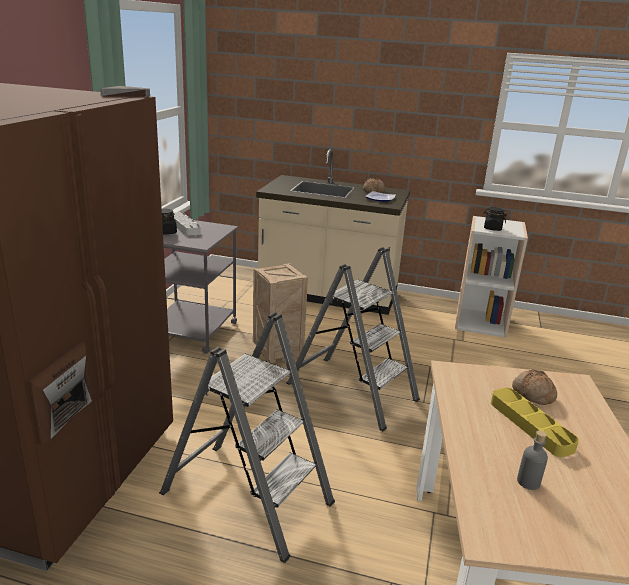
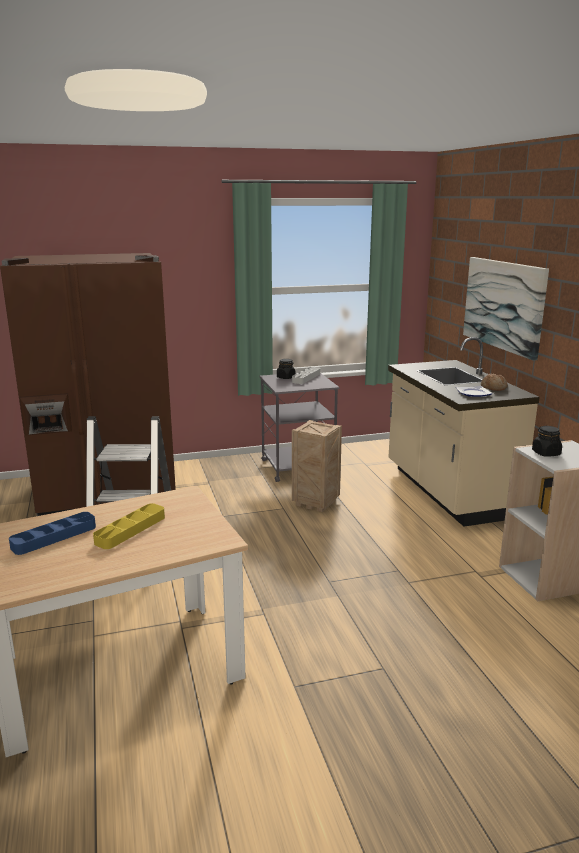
camera: 60 degrees right, 5 degrees down
(345, 116) = (503, 305): none -> picture
(351, 390) = (302, 545): grey step ladder -> none
(528, 482) = (54, 537): grey bottle -> blue tray
(532, 394) = (181, 525): bread -> none

